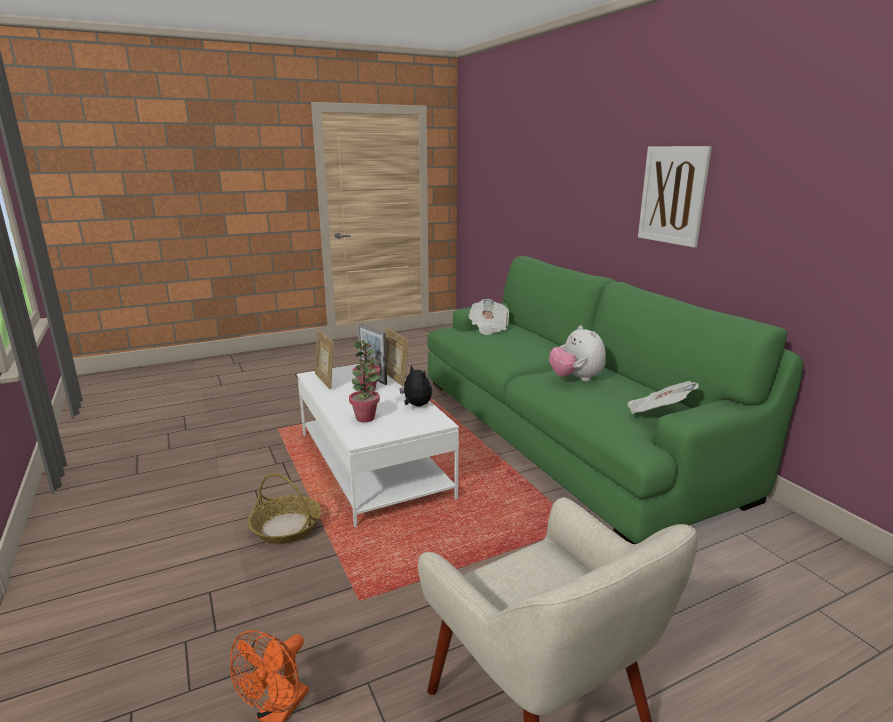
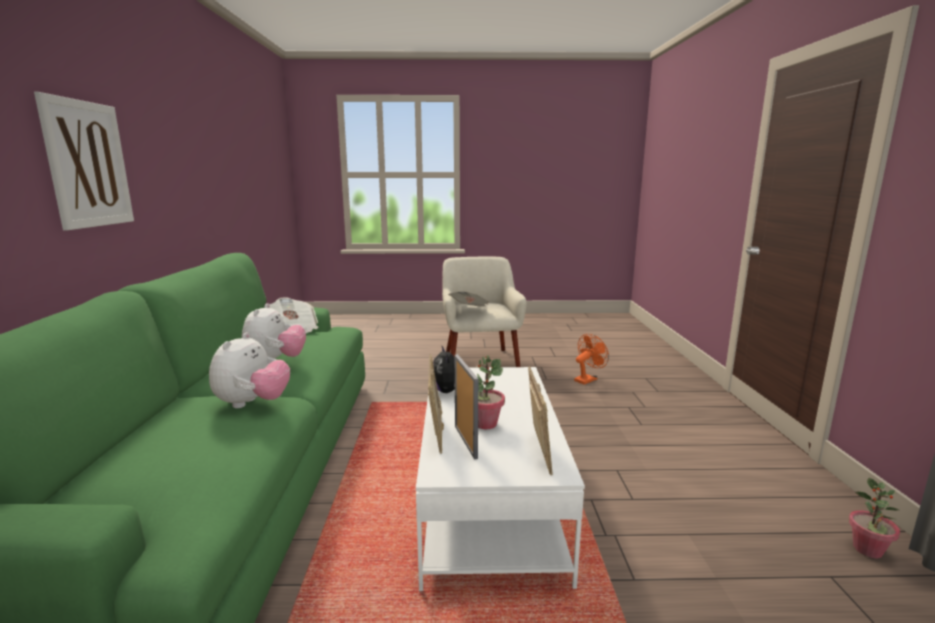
camera: 155 degrees left, 5 degrees down
(285, 527) = (592, 452): basket -> none
(365, 418) = (509, 388): potted plant -> potted plant (867, 550)
(488, 328) = (139, 485): newspaper -> newspaper (470, 310)
(521, 358) = (253, 403): none -> plush toy

